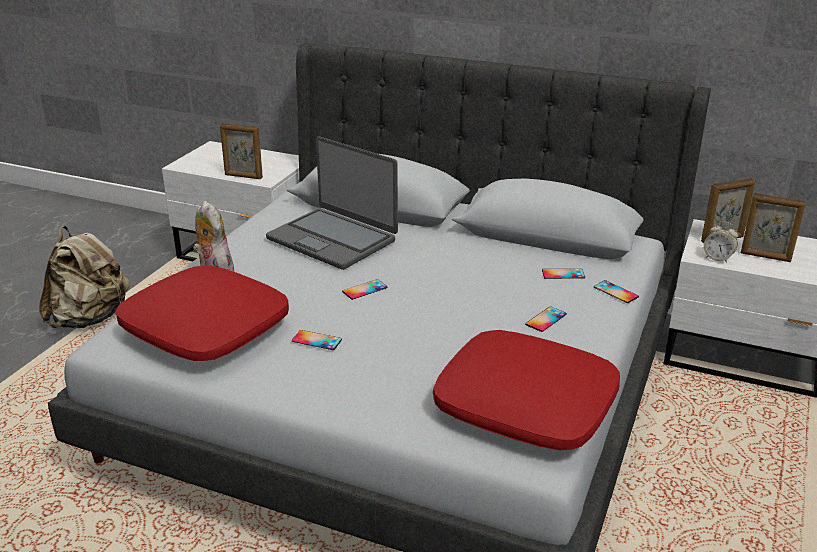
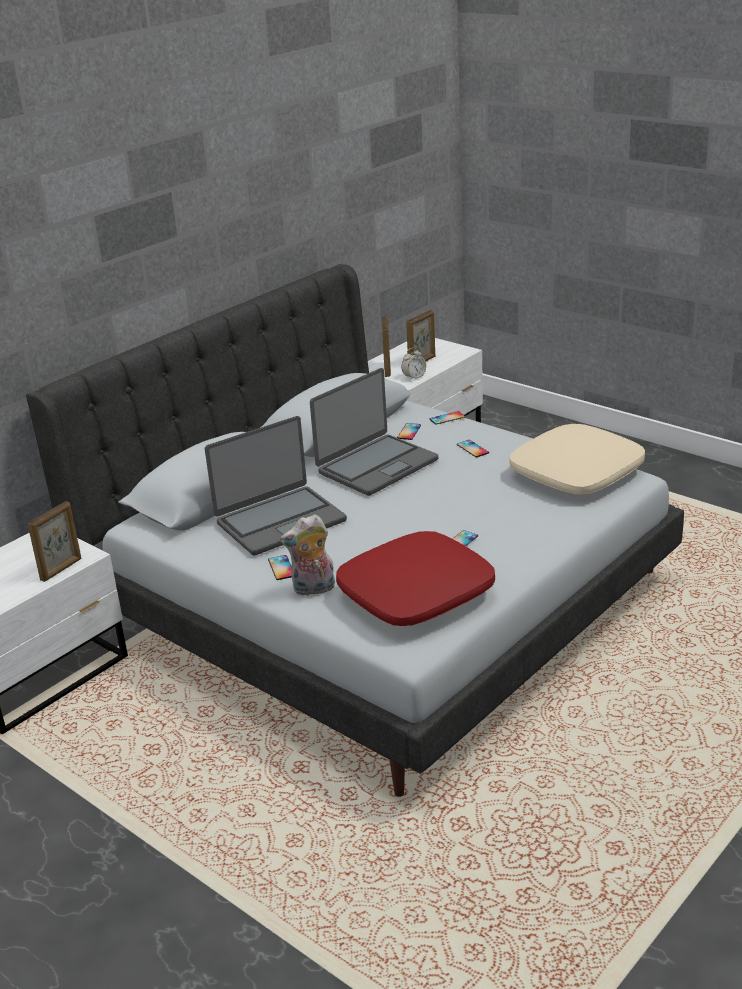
camera: 70 degrees left, 0 degrees up
(90, 319) = (103, 812): beige backpack -> none
(364, 289) = (387, 514): phone -> phone (281, 568)
(468, 268) = (376, 466): none -> laptop
(526, 405) = (576, 473): red pillow -> beige pillow

